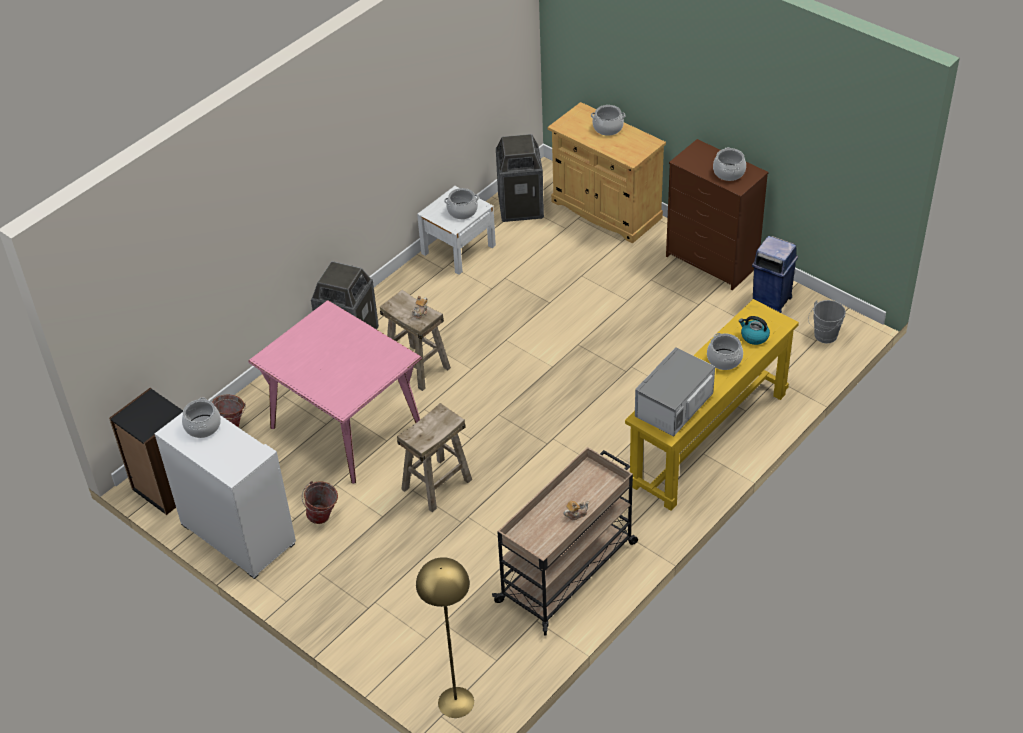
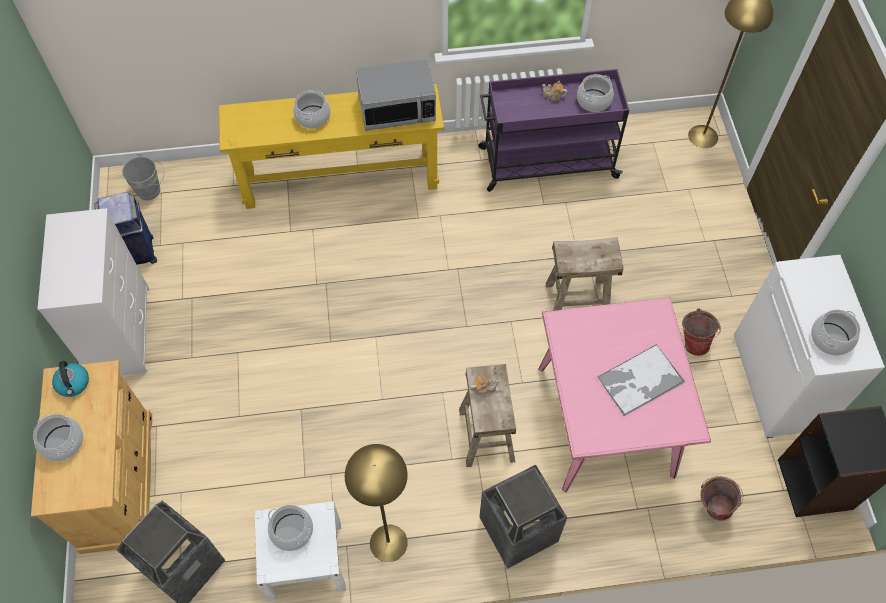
camera: 140 degrees left, 15 degrees up
(320, 360) = (639, 380): none -> tray
(420, 284) = (388, 543): none -> yellow floor lamp
(568, 571) = (546, 162): beige cart -> purple cart
(712, 261) = (121, 331): brown dresser -> white dresser
(729, 172) = (75, 241): cooking pot -> cooking pot (593, 100)
(754, 336) = (266, 118): kettle -> kettle (73, 384)

